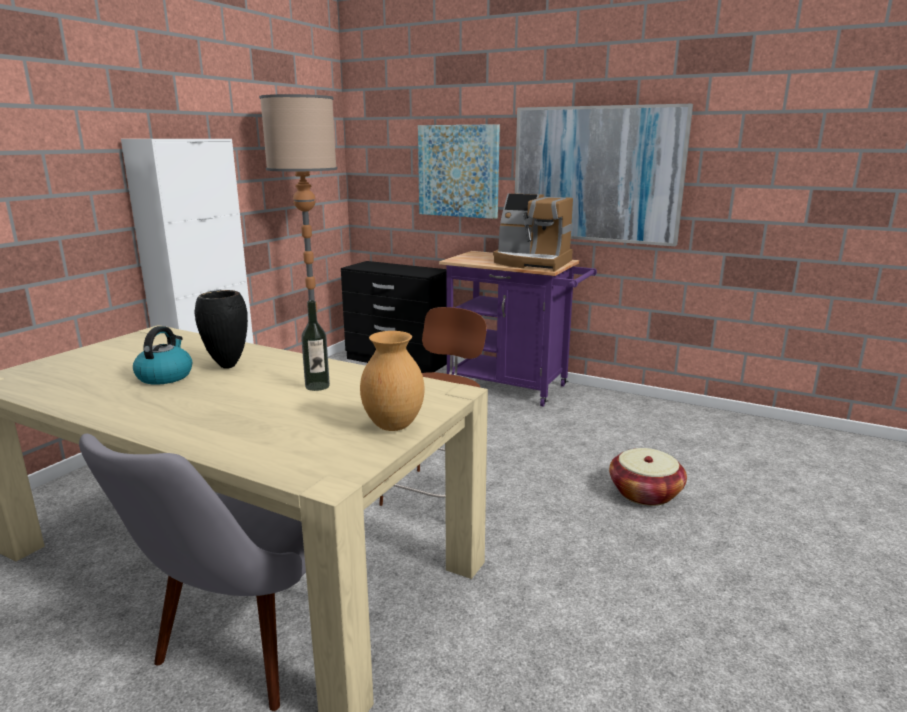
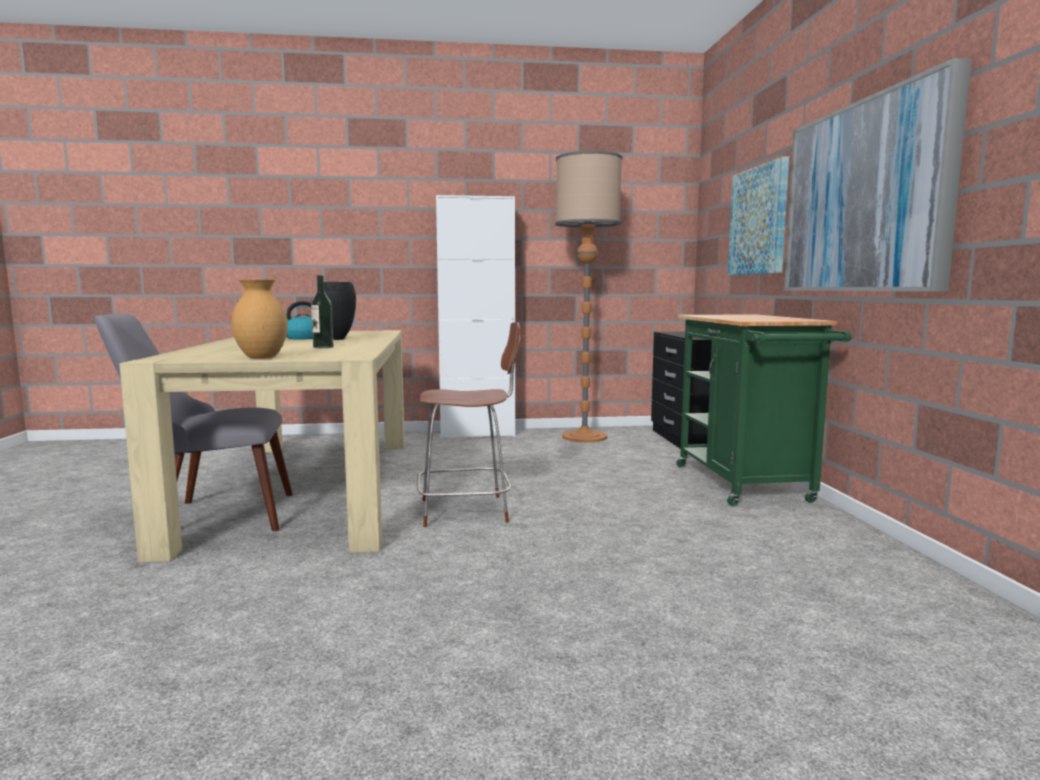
camera: 55 degrees right, 10 degrees down
(514, 387) = (746, 486): purple cart -> green cart
(532, 263) = (762, 318): coffee machine -> none
(645, 493) = (621, 592): basket -> none

